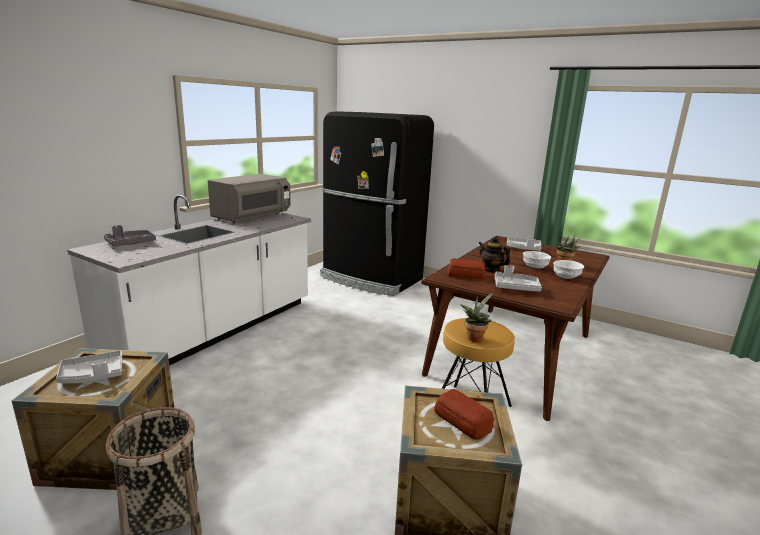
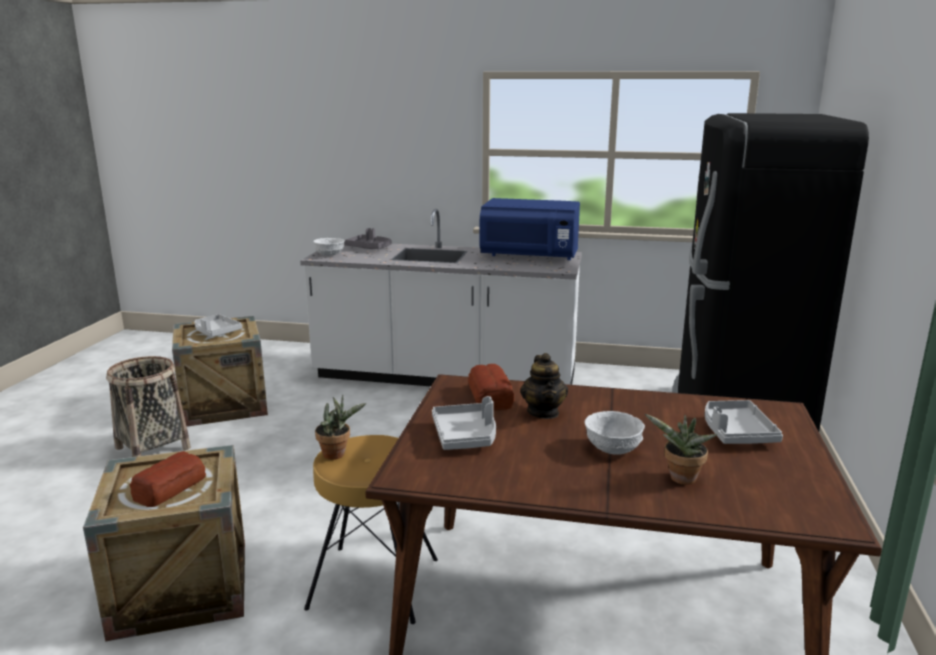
camera: 70 degrees right, 0 degrees up
(252, 217) = (529, 256): grey microwave -> blue microwave
(491, 269) = (543, 412): teapot -> teapot turned 150 degrees clockwise
(566, 277) = (585, 481): white bowl -> white bowl (329, 255)

